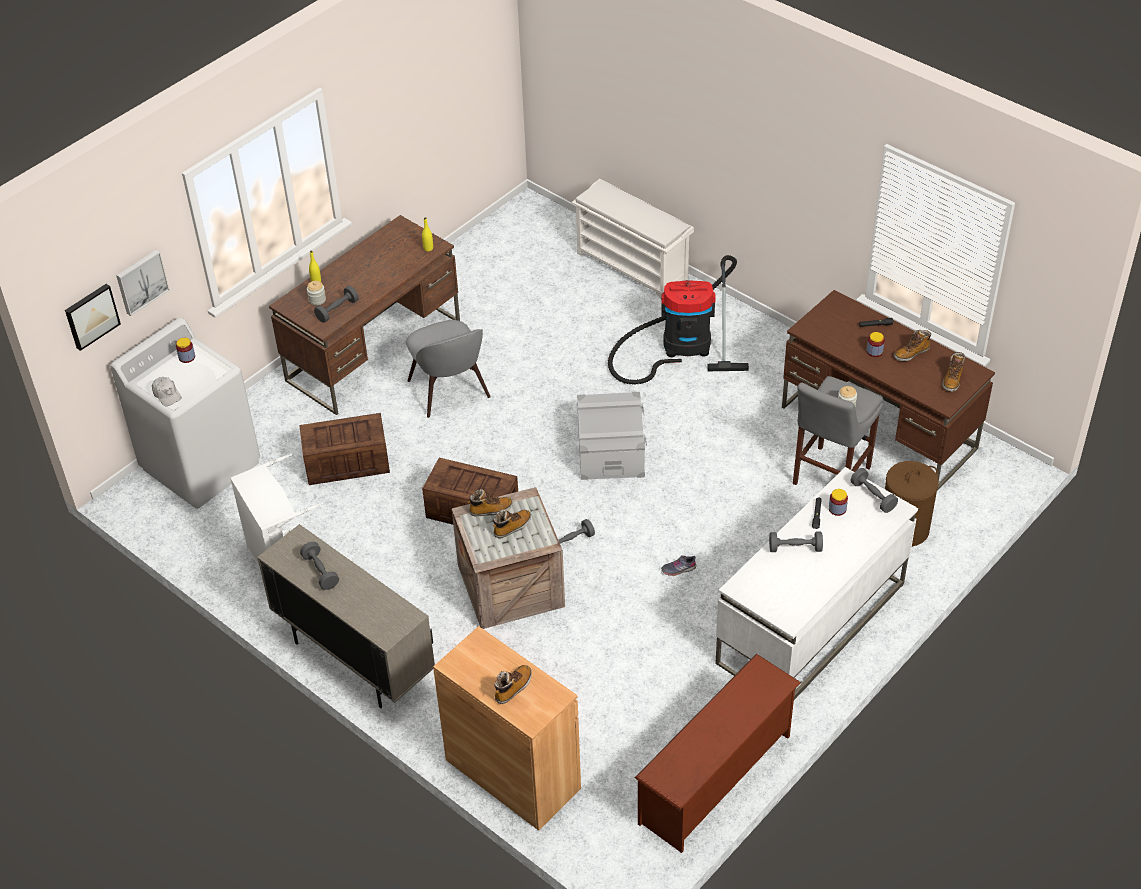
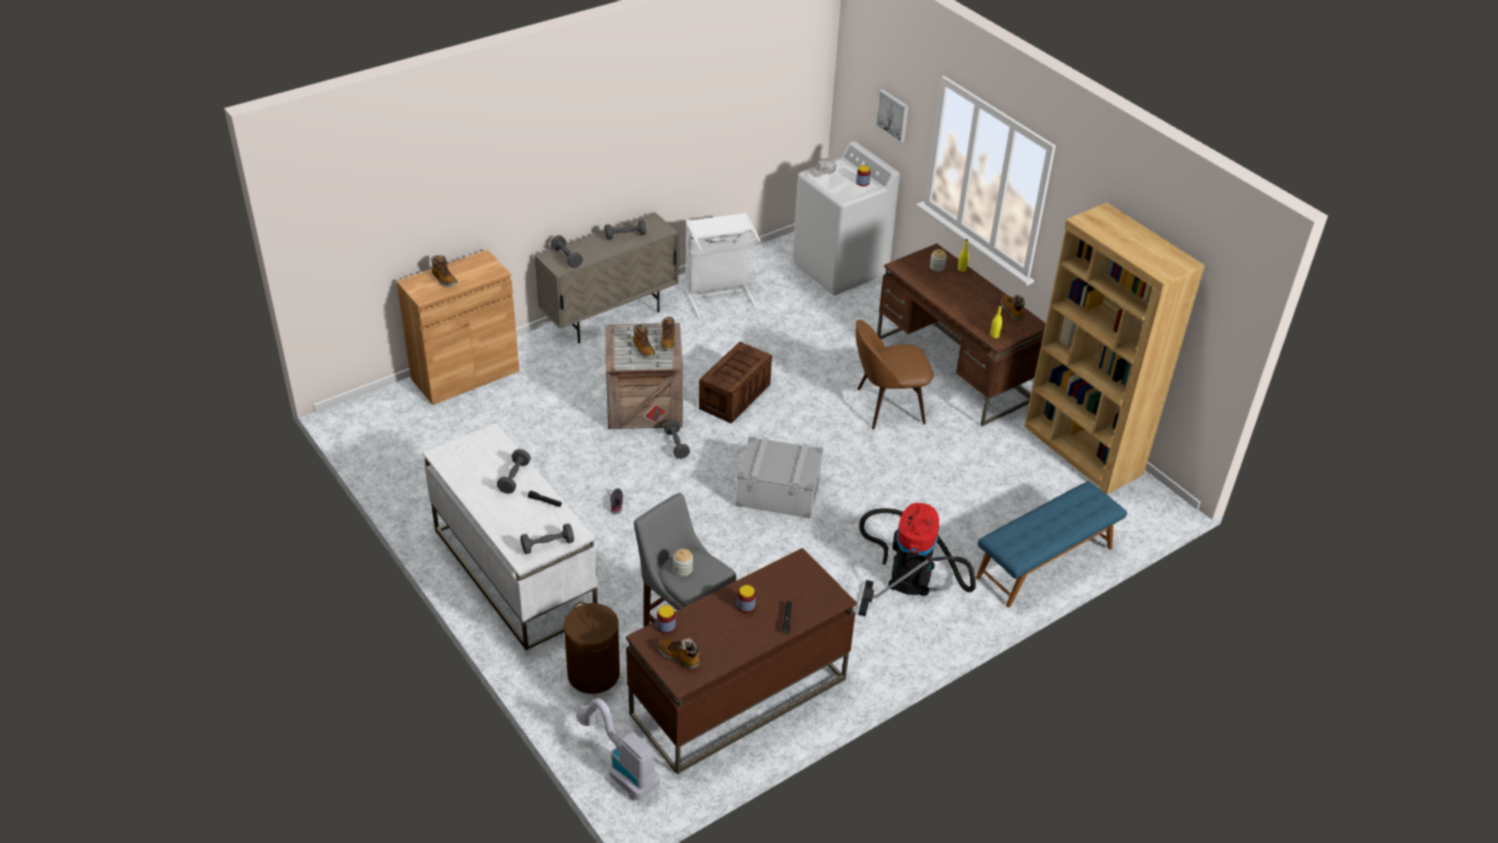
camera: 100 degrees right, 5 degrees down
(91, 315) = (861, 95): picture -> none
(337, 310) = (920, 275): grey dumbbell -> grey dumbbell (567, 258)
(345, 464) = (816, 337): crate -> none
(450, 391) = (887, 406): grey chair -> brown chair
(473, 255) = (1082, 450): none -> brown bookcase
(633, 267) = (1045, 563): white shoe rack -> blue bench
(716, 780) = (395, 476): brown shoe rack -> none
(837, 509) = (545, 517): jar -> jar (666, 626)
(911, 353) = (732, 635): boot -> boot (1012, 311)
(991, 485) = (621, 768): none -> vacuum cleaner

